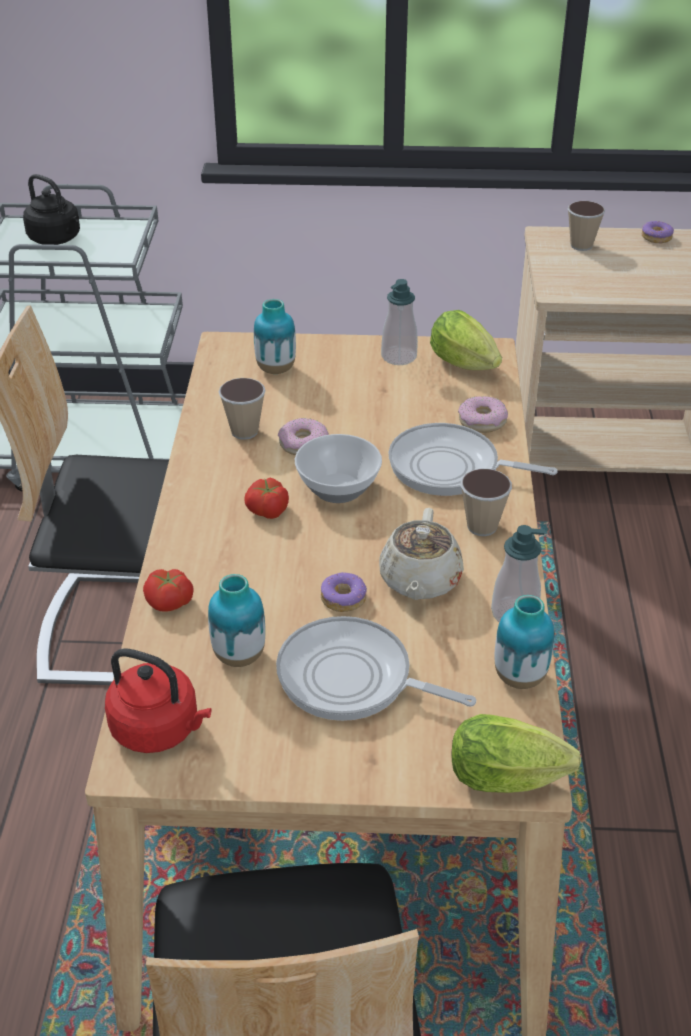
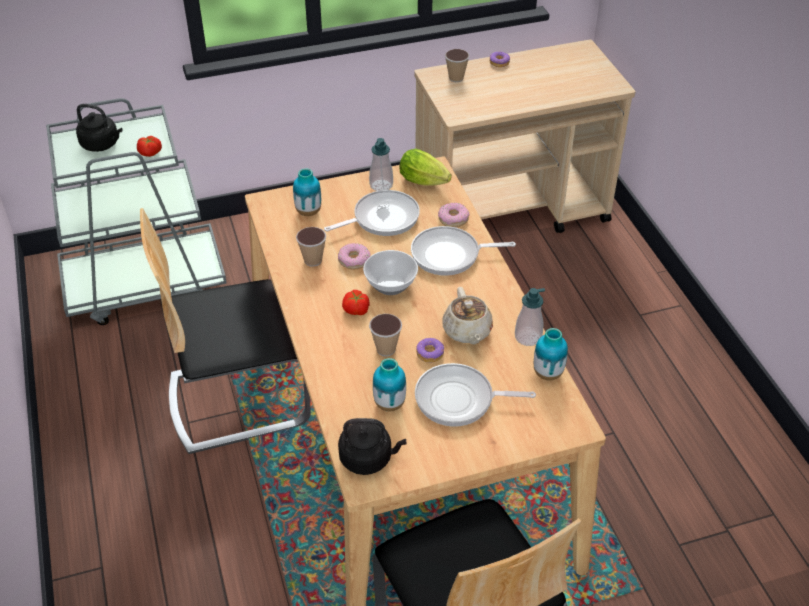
camera: 20 degrees left, 5 degrees up
(159, 729) = (368, 458): red kettle -> black kettle
(169, 602) = (331, 383): tomato -> tomato (150, 153)
(376, 399) = (382, 218): none -> frying pan
(482, 526) = (485, 288): cup -> cup (386, 349)
(512, 779) = (569, 430): lettuce -> none

